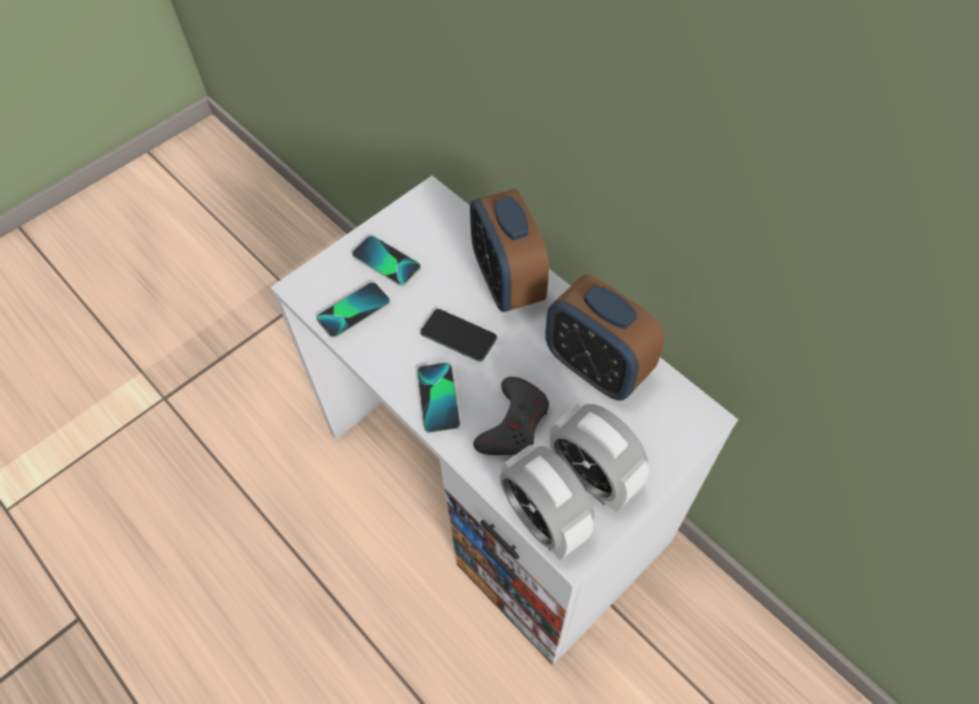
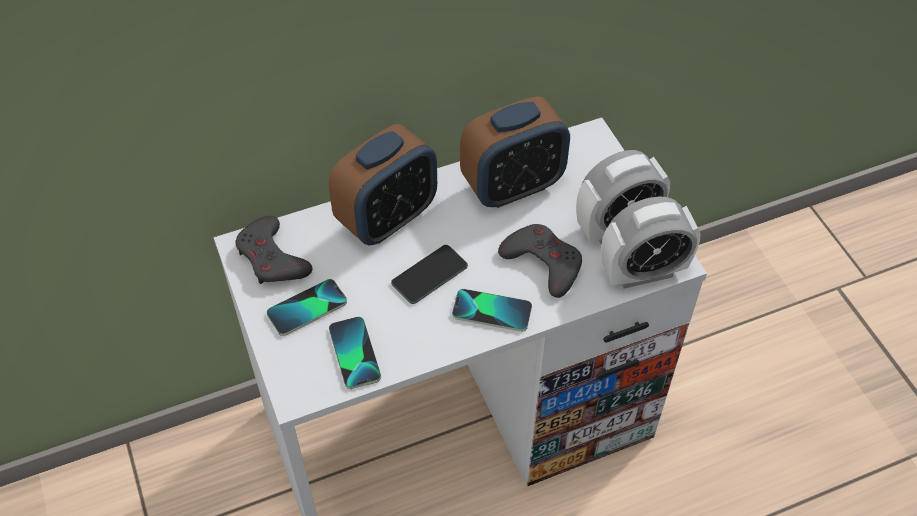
camera: 70 degrees left, 5 degrees down
(427, 219) = (272, 258): none -> grey game controller
(507, 282) = (387, 218): alarm clock -> alarm clock turned 45 degrees counterclockwise

